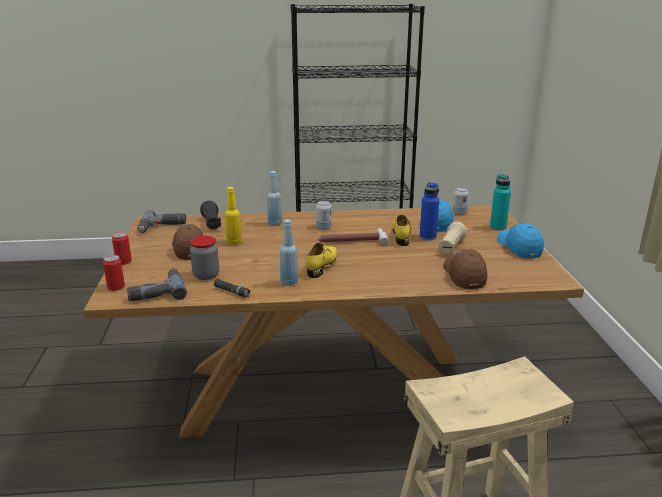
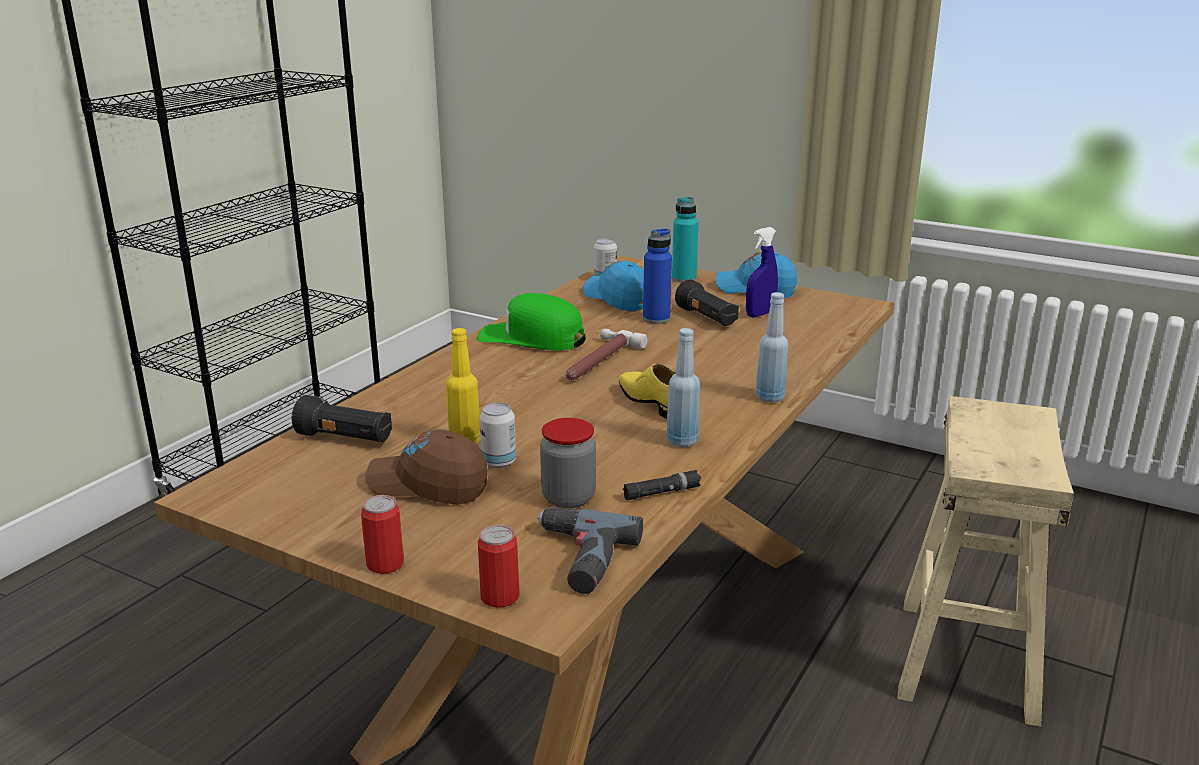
camera: 55 degrees left, 0 degrees up
(162, 227) = (273, 487): power drill -> none
(274, 223) = (437, 390): blue bottle -> blue bottle (769, 397)
(323, 227) = (516, 363): can -> can (499, 462)
(356, 221) = (532, 338): none -> green cap
(402, 235) = (626, 329): yellow shoe -> none
(450, 247) = (707, 318): beige flashlight -> black flashlight
(464, 275) = (796, 338): brown cap -> none
(483, 258) = (760, 314): none -> blue spray bottle

